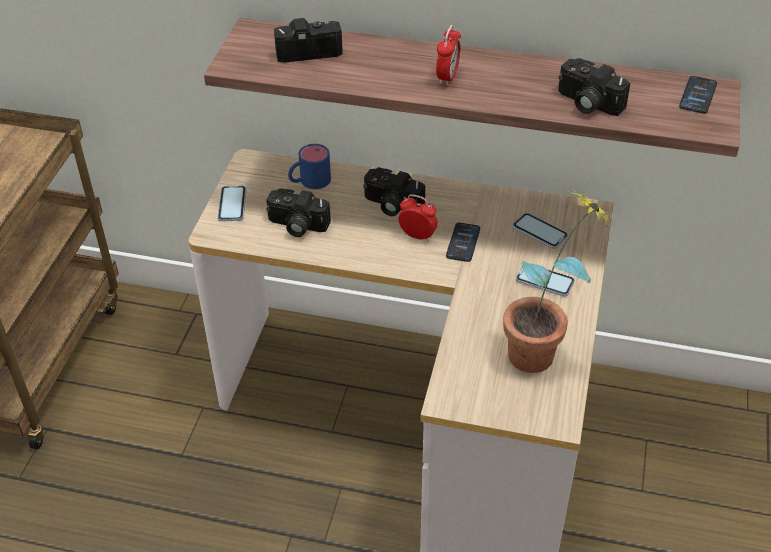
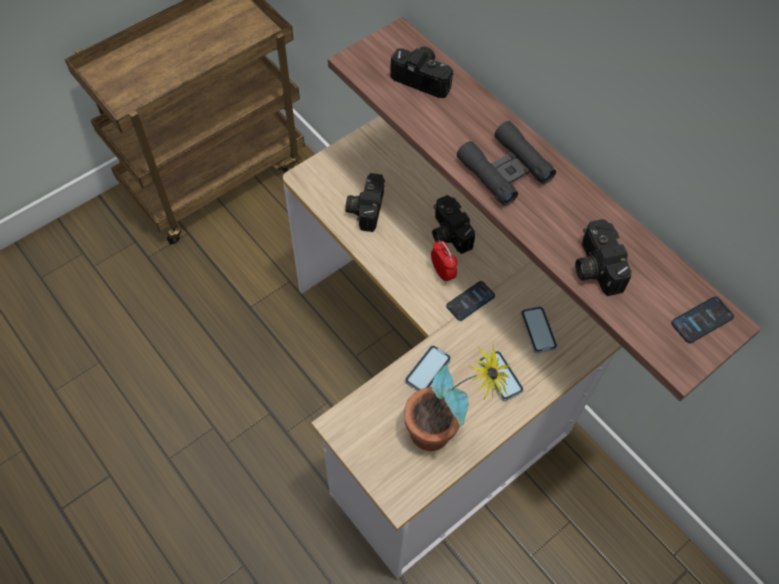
camera: 35 degrees right, 15 degrees up
(232, 205) = (337, 162): phone -> phone (427, 370)
(296, 225) = (365, 208): camera -> camera turned 45 degrees clockwise
(309, 182) = (407, 175): blue mug -> none
(447, 77) = (505, 170): alarm clock -> black binoculars

